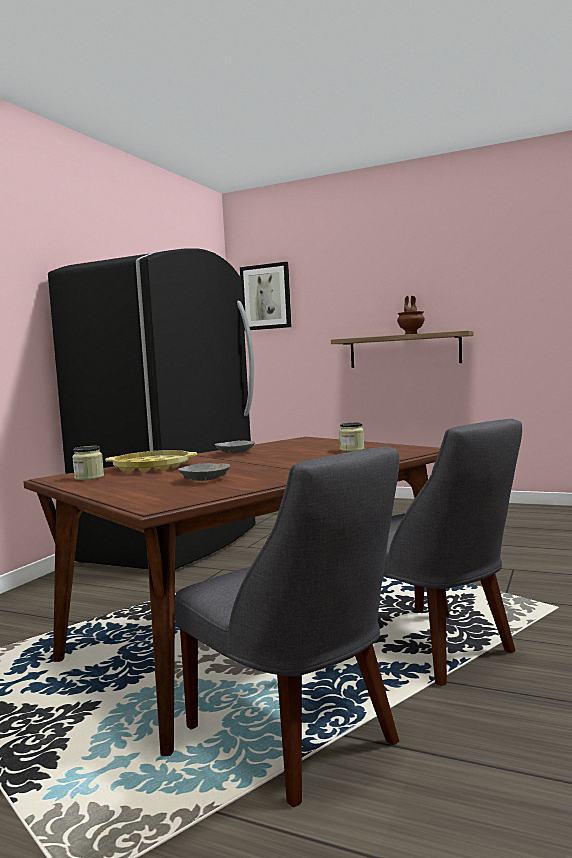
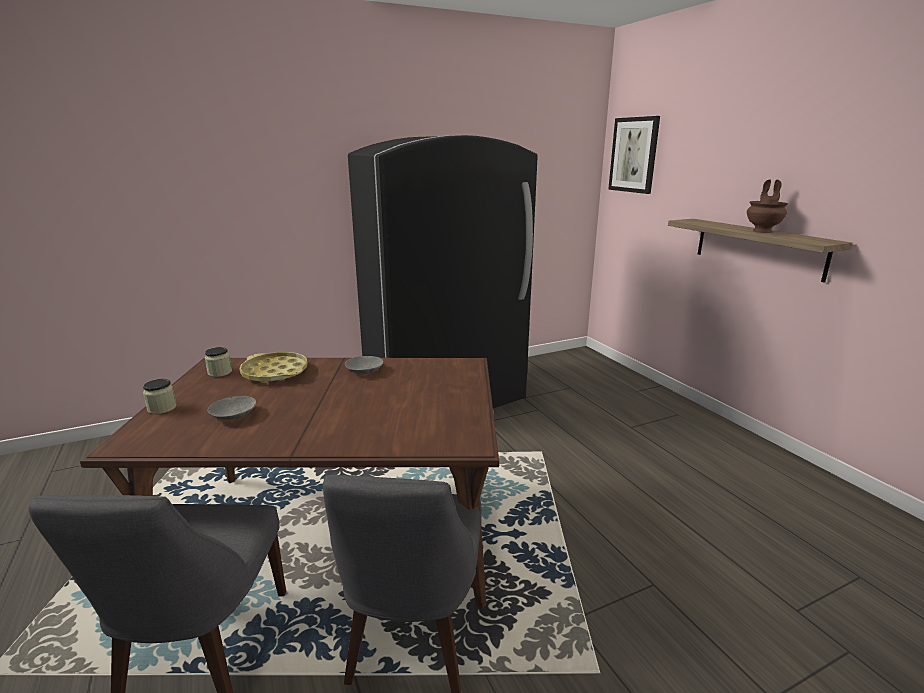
camera: 40 degrees right, 15 degrees up
(352, 449) = (431, 409): jar -> jar (162, 408)

